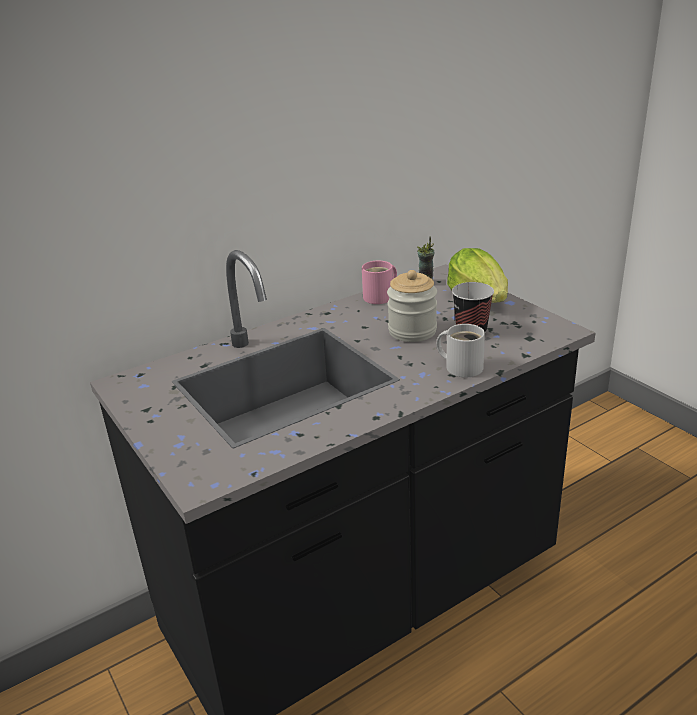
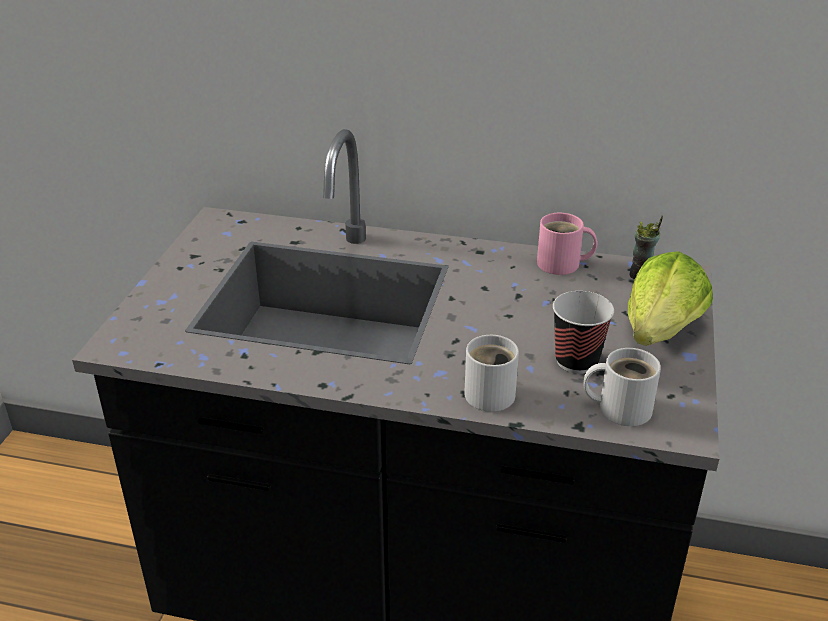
camera: 45 degrees right, 5 degrees up
(412, 331) = (518, 322): jar -> none
(525, 337) = (620, 407): none -> white mug

